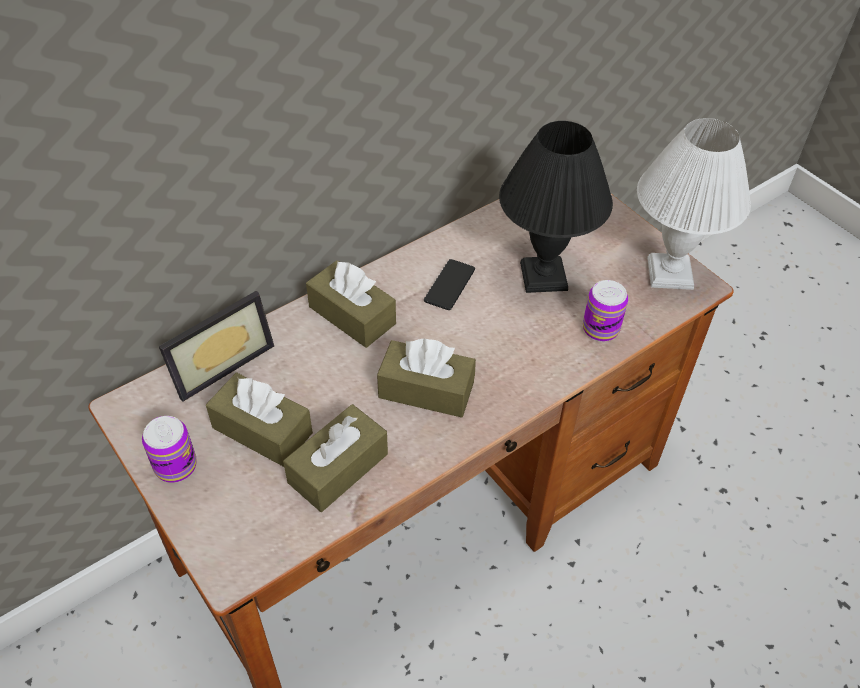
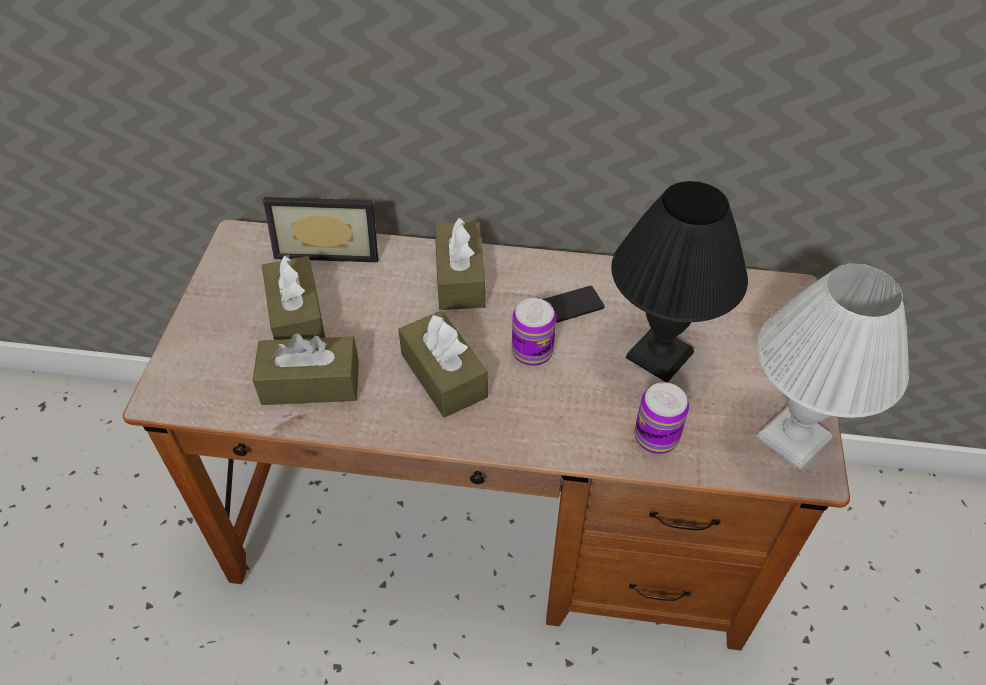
camera: 45 degrees right, 0 degrees up
(176, 466) = (218, 299): can -> can (532, 351)

